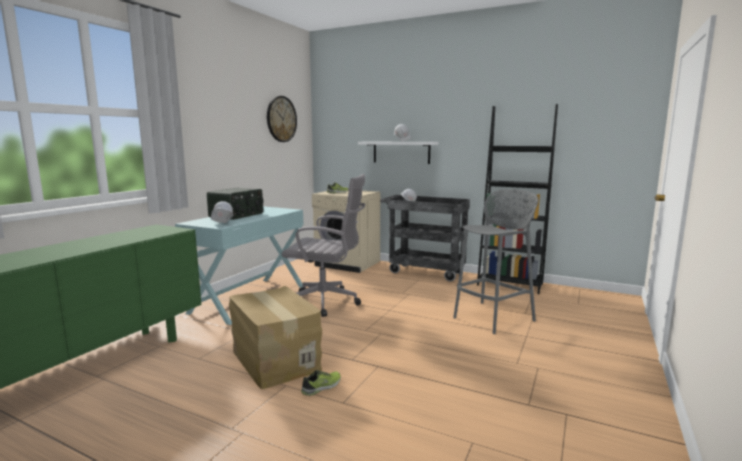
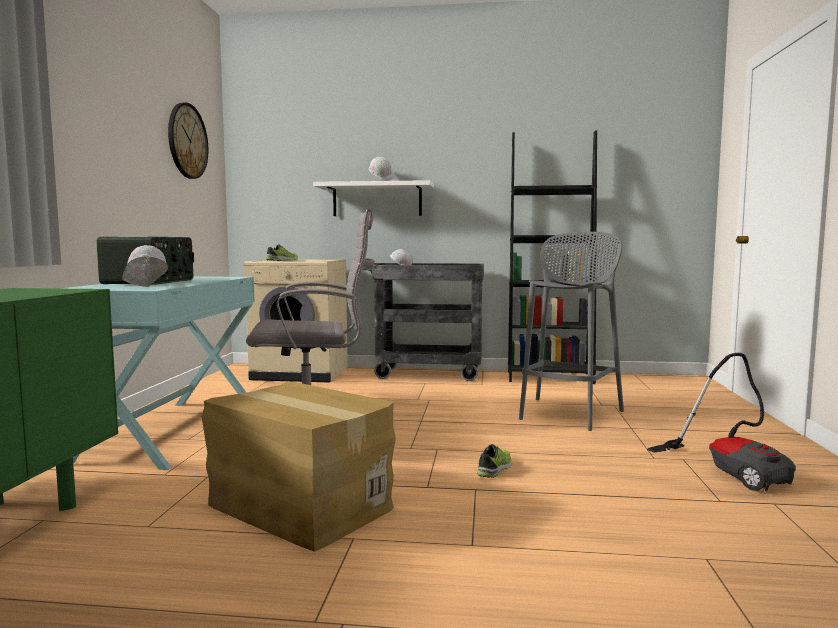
camera: 20 degrees left, 5 degrees down
(322, 387) = (417, 530): shoe -> shoe (495, 468)
(563, 383) = (731, 470): none -> vacuum cleaner

